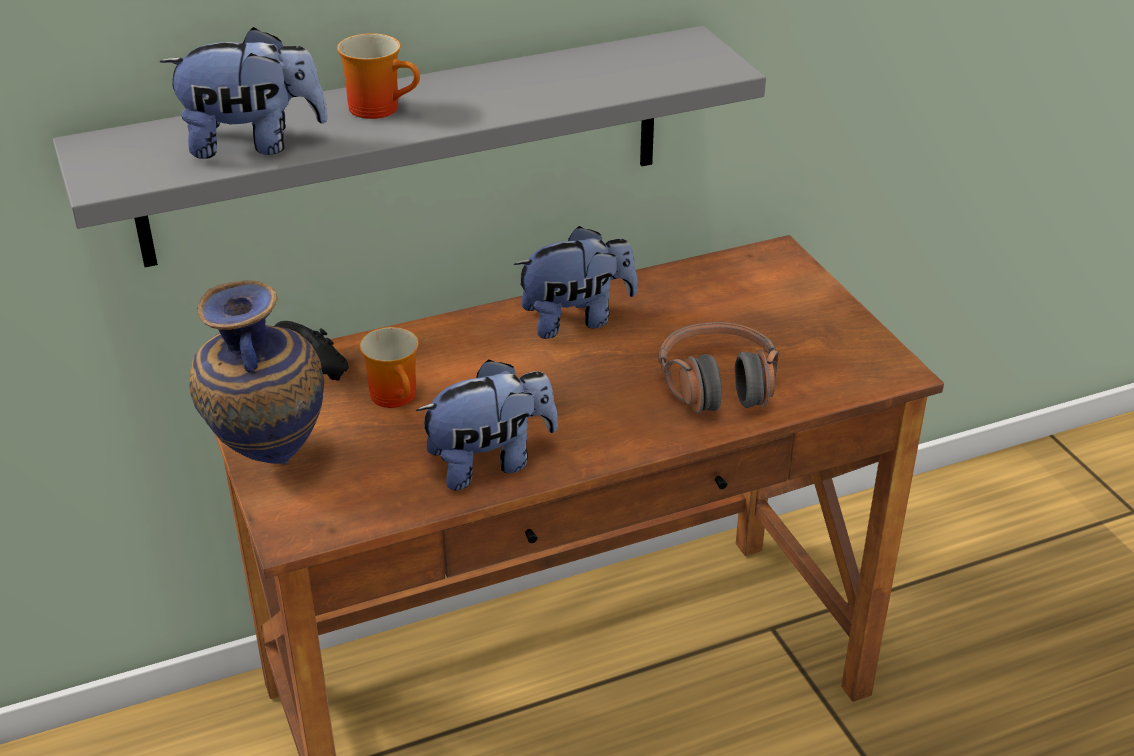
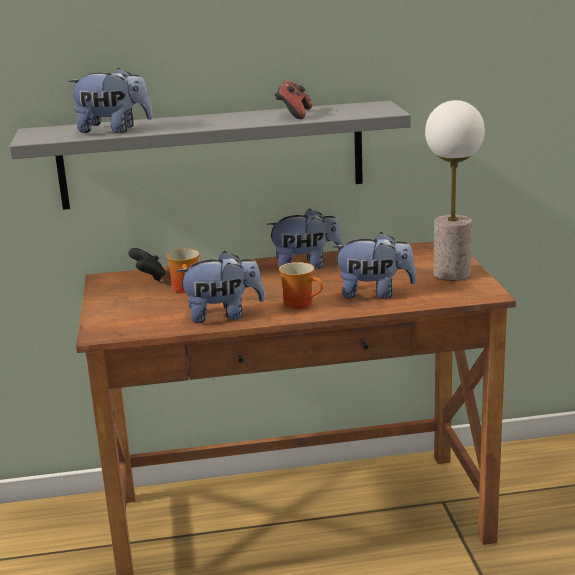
camera: 15 degrees right, 15 degrees down
(268, 461) = (103, 308): vase -> none
(381, 107) = (189, 121): mug -> mug (302, 303)
(563, 81) = (294, 115): none -> game controller
(718, 384) = (374, 293): headphones -> plush toy
(822, 325) = (452, 274): none -> table lamp

